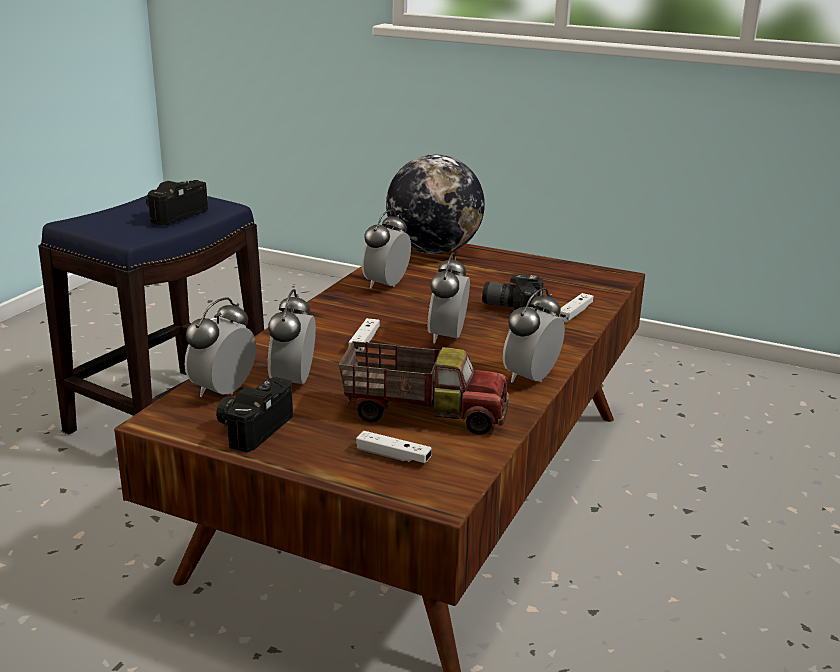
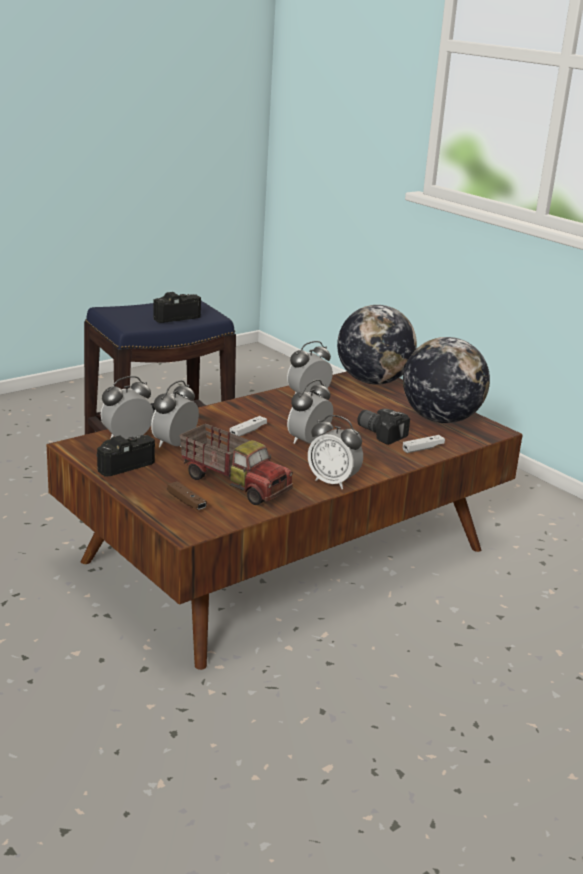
camera: 25 degrees right, 0 degrees up
(393, 456) = (186, 502): white game controller -> brown game controller
(531, 378) = (333, 482): alarm clock -> alarm clock turned 120 degrees counterclockwise
(551, 277) = (440, 419): none -> globe

